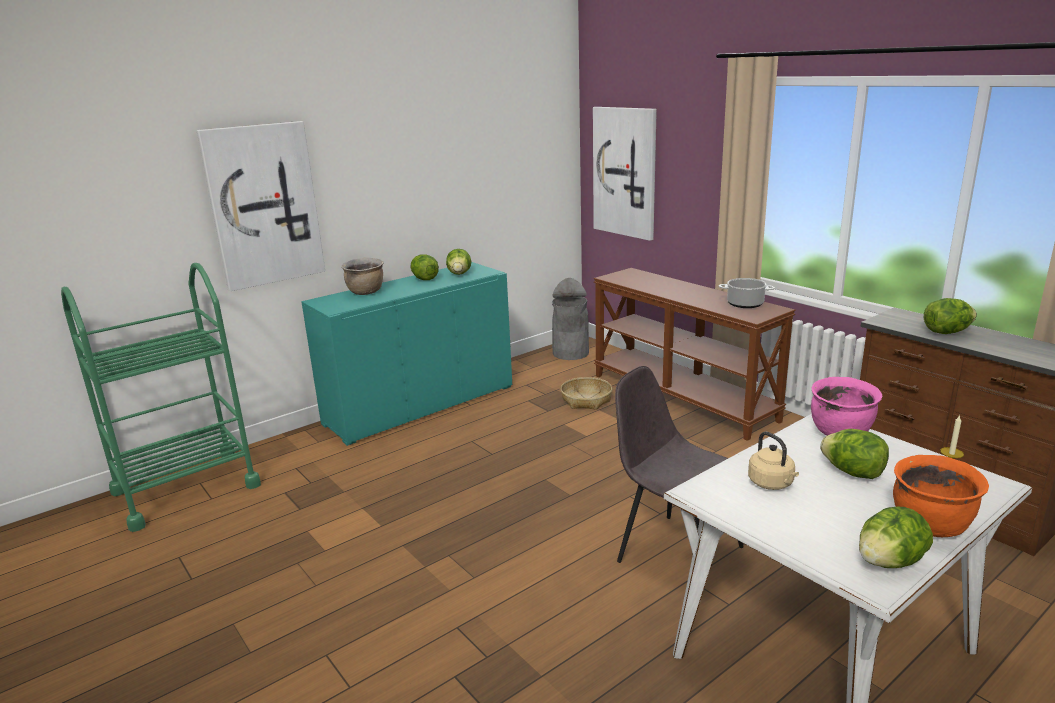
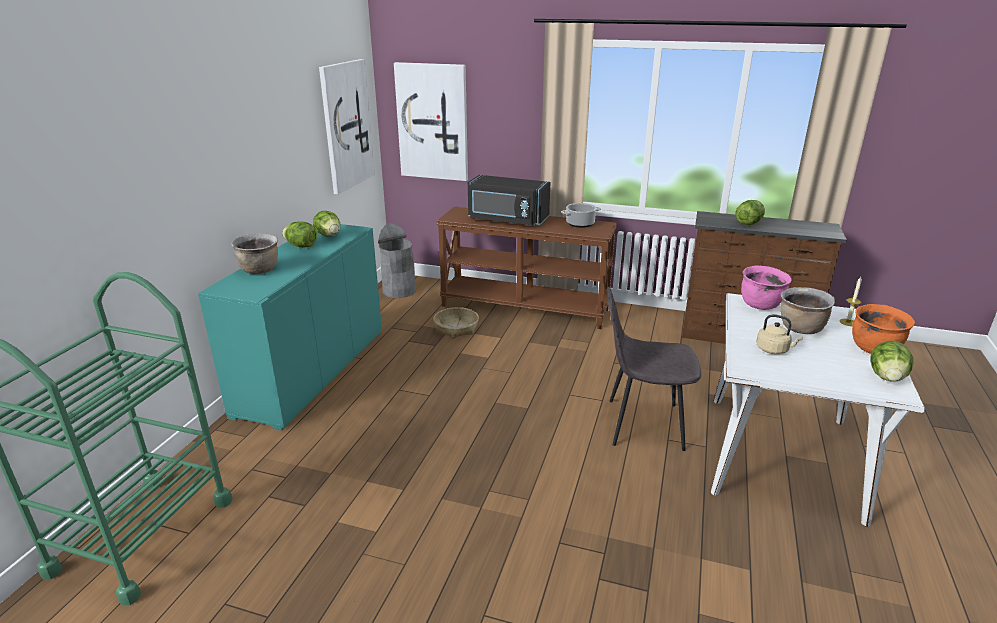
camera: 35 degrees left, 5 degrees up
(264, 205) = (149, 192): picture -> picture (346, 125)
(666, 288) = (507, 220): none -> black microwave
(853, 472) = (800, 329): lettuce -> brown cooking pot

